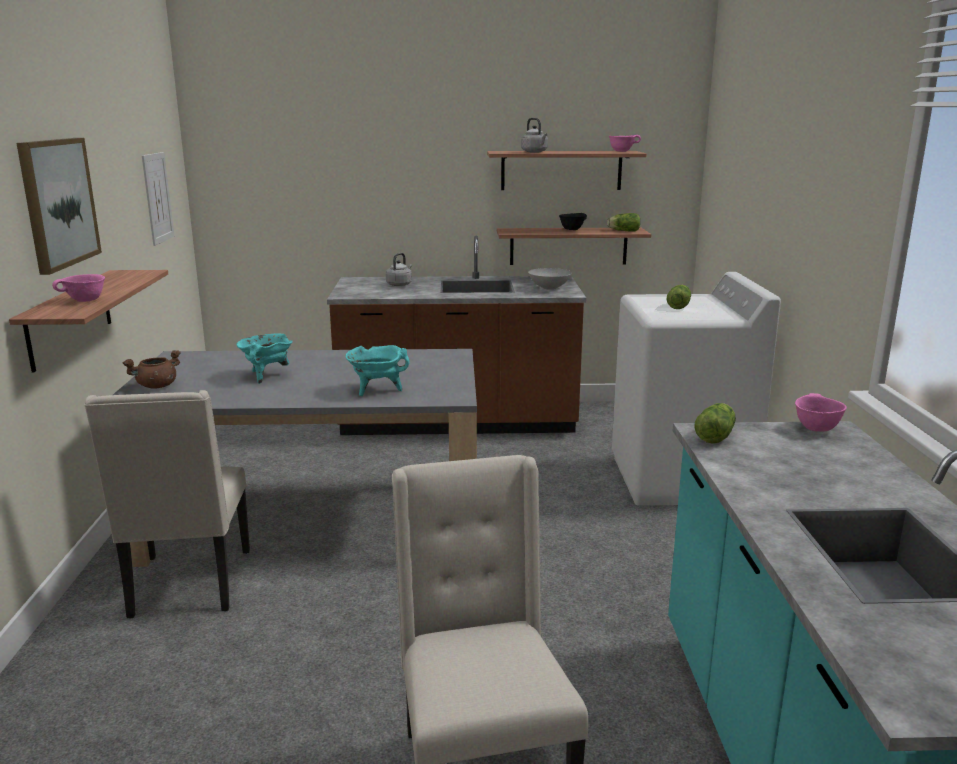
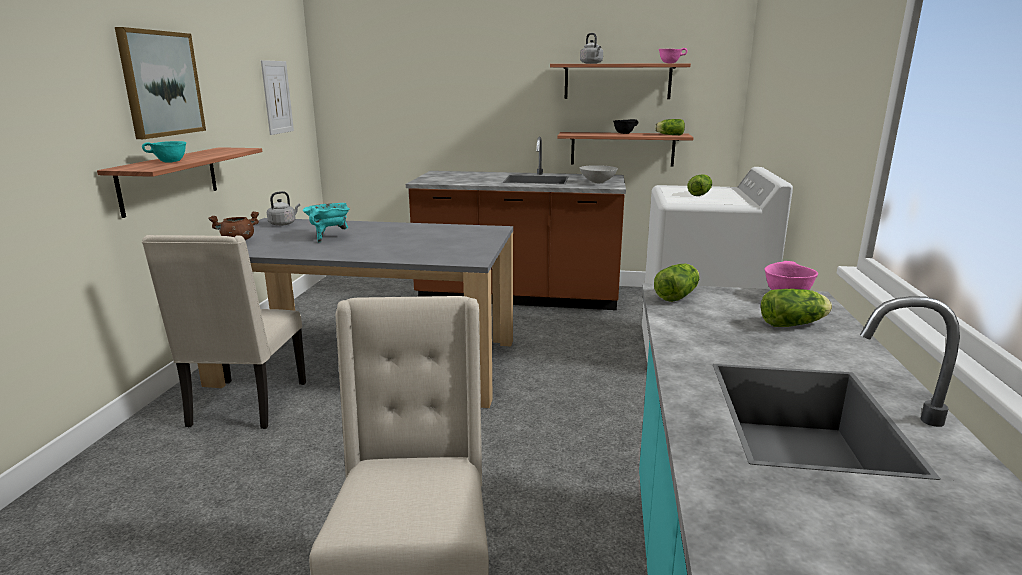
camera: 10 degrees right, 0 degrees up
(85, 301) = (169, 162): pink bowl -> turquoise bowl
(377, 390) = (410, 251): turquoise cooking pot -> none
(400, 284) = (473, 176): grey kettle -> grey kettle (283, 224)
(838, 460) = (795, 324): none -> lettuce

